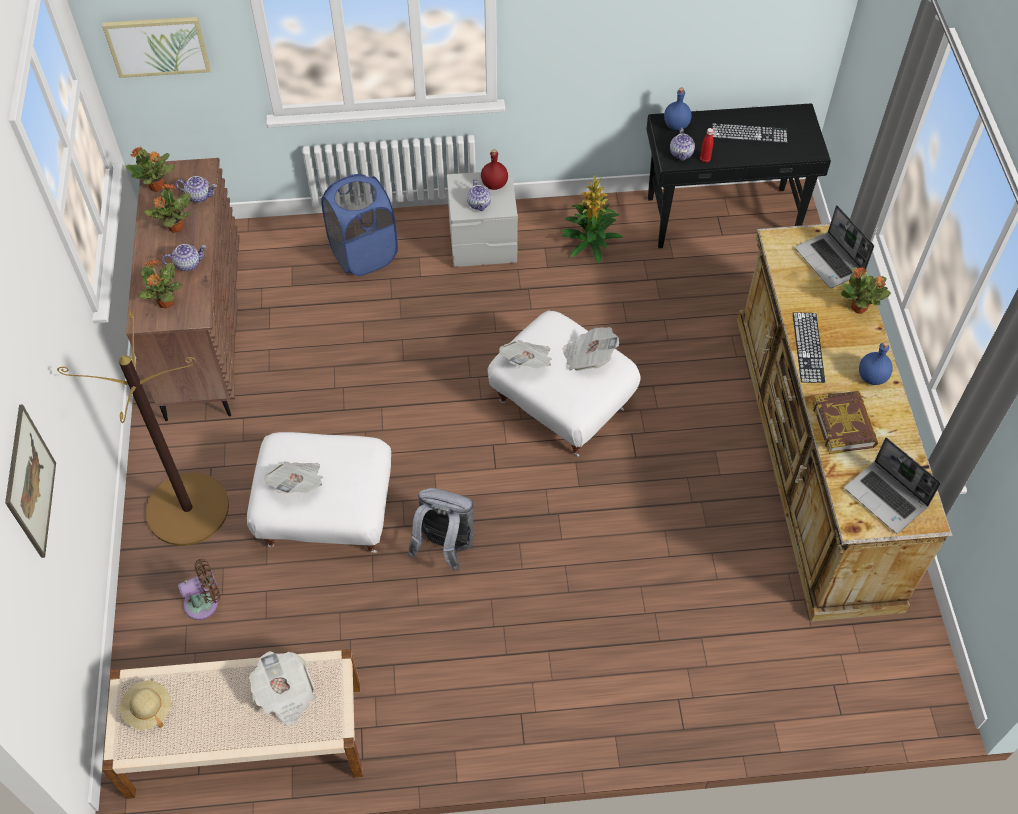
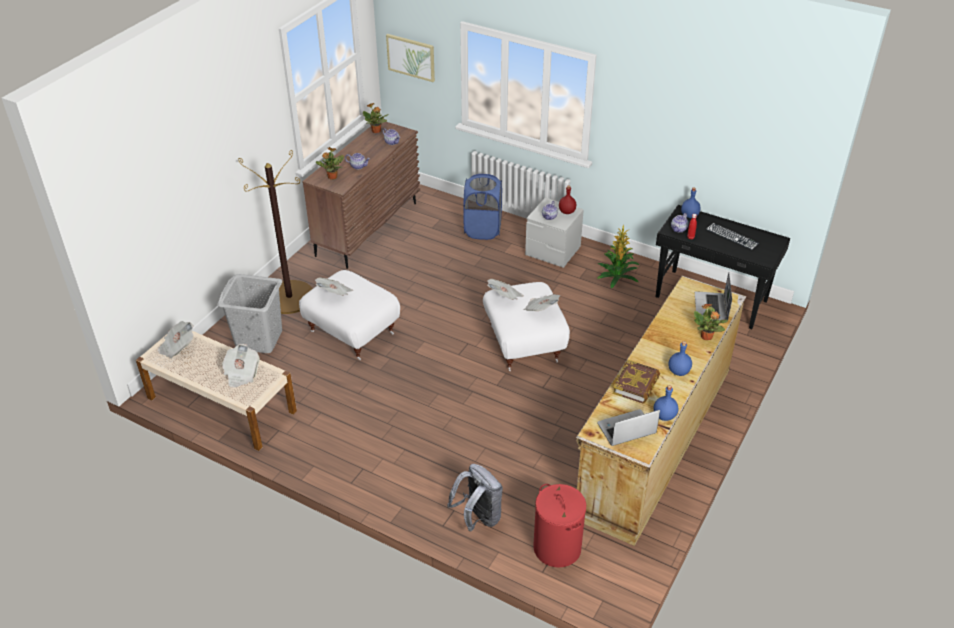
camera: 35 degrees right, 15 degrees down
(30, 481) = (181, 190): picture -> none
(148, 709) = (177, 347): beige hat -> newspaper
(175, 228) = (367, 150): potted plant -> none
(205, 602) = (259, 339): brown fan -> grey laundry basket
(444, 546) = (397, 375): grey backpack -> grey backpack (478, 518)
(808, 347) = (653, 340): keyboard -> none
(830, 671) = (557, 547): none -> red laundry basket
(886, 498) = (626, 430): laptop -> laptop turned 75 degrees clockwise
(909, 452) = (664, 416): none -> blue bottle

